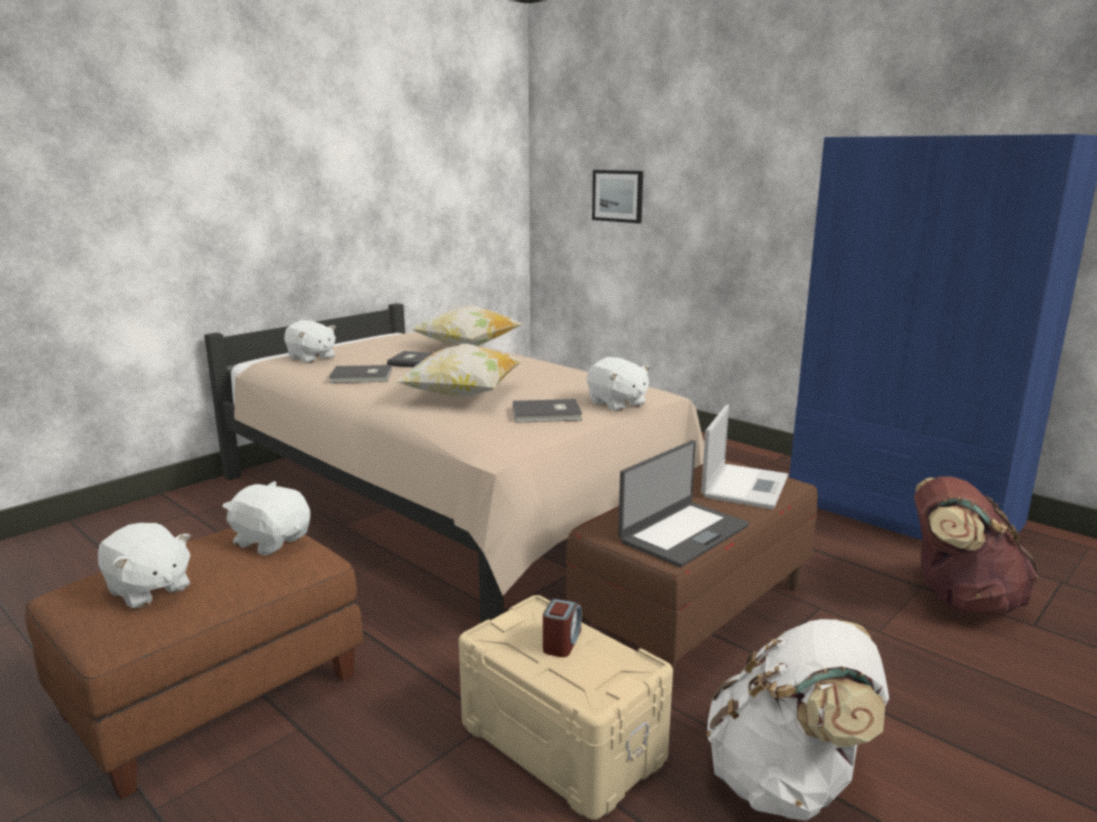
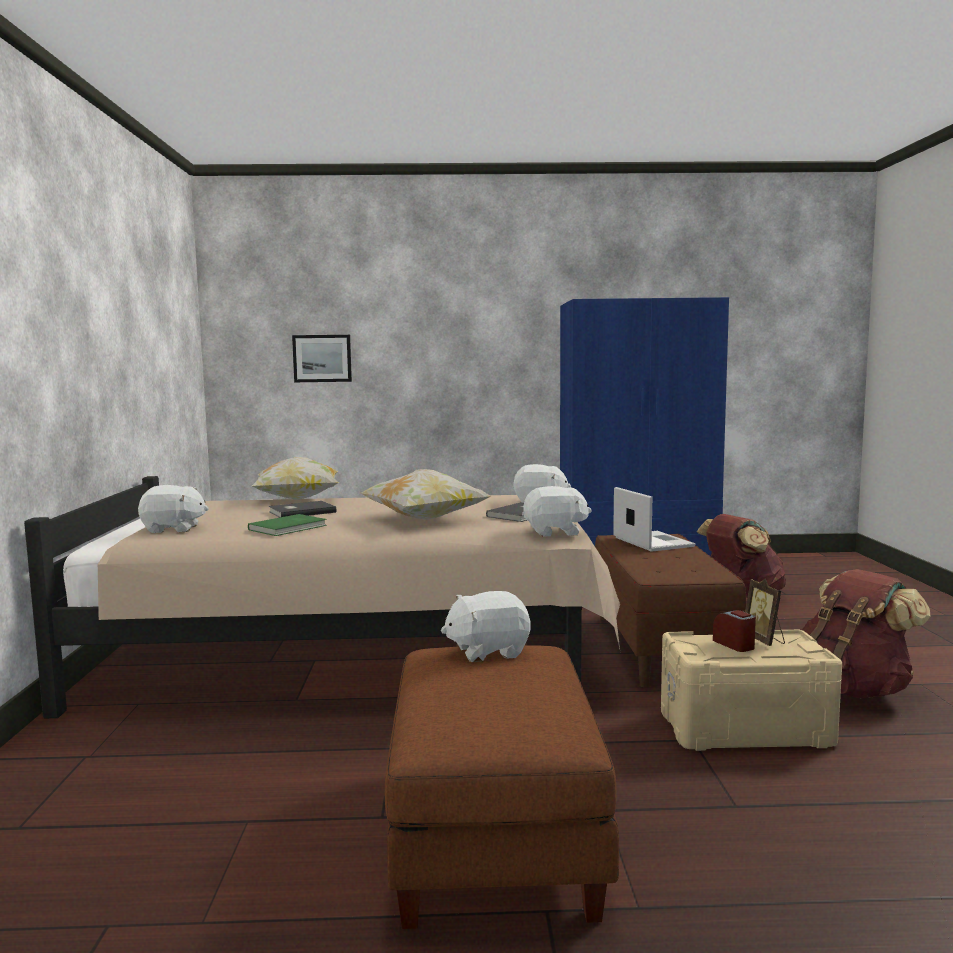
camera: 45 degrees left, 10 degrees down
(148, 590) = (506, 705): white plush toy -> white plush toy (555, 532)
(362, 377) = (289, 527): grey book -> green book
(604, 654) = (764, 640): none -> picture frame
(682, 533) = (692, 567): laptop -> none
(787, 782) = (852, 689): white backpack -> brown backpack

